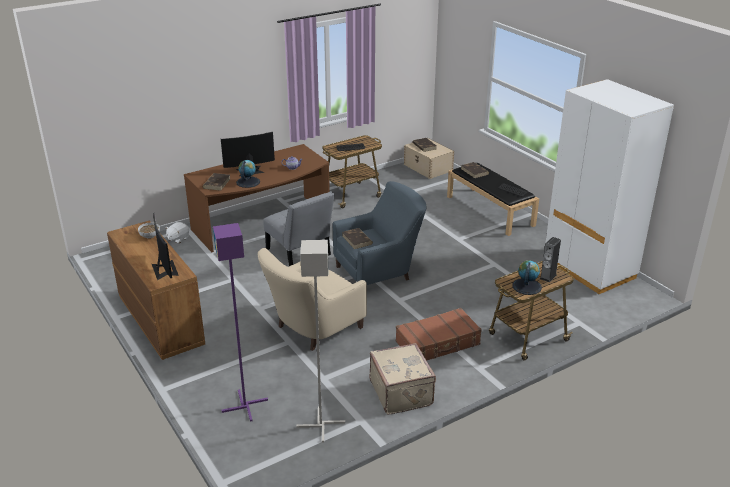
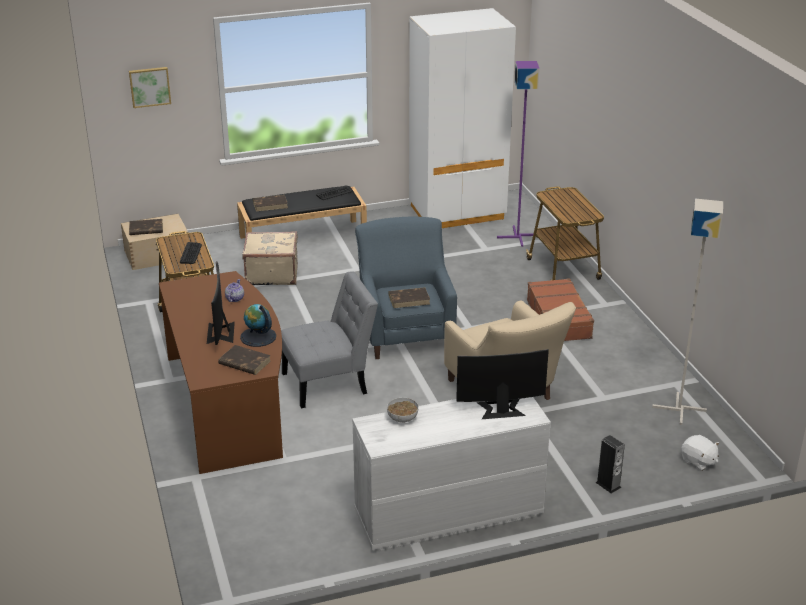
camera: 75 degrees left, 0 degrees up
(160, 321) = (447, 514): brown dresser -> white dresser
(178, 239) = (221, 488): white plush toy -> white plush toy (698, 461)
(245, 406) = (641, 456): purple floor lamp -> purple floor lamp (518, 236)
(402, 392) = (636, 353): beige suitcase -> beige suitcase (271, 274)
(457, 54) = (149, 86): none -> picture
(526, 286) = (581, 210): globe -> none
(548, 277) = (566, 198): speaker -> speaker (608, 485)

